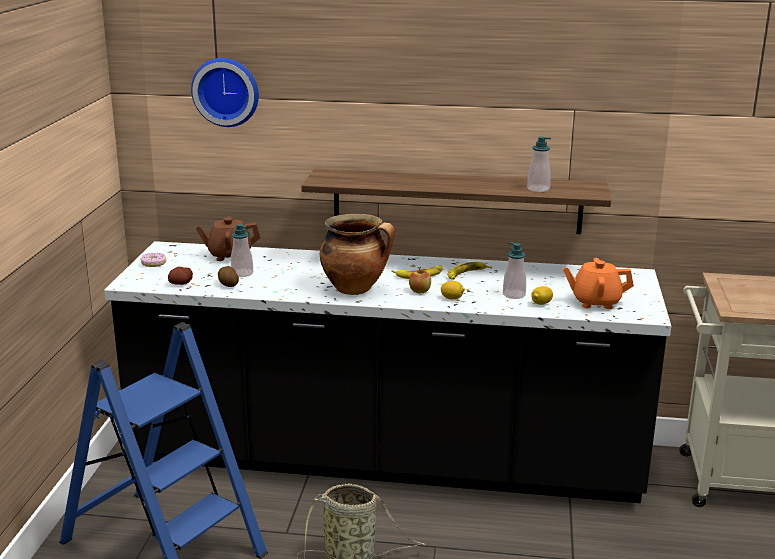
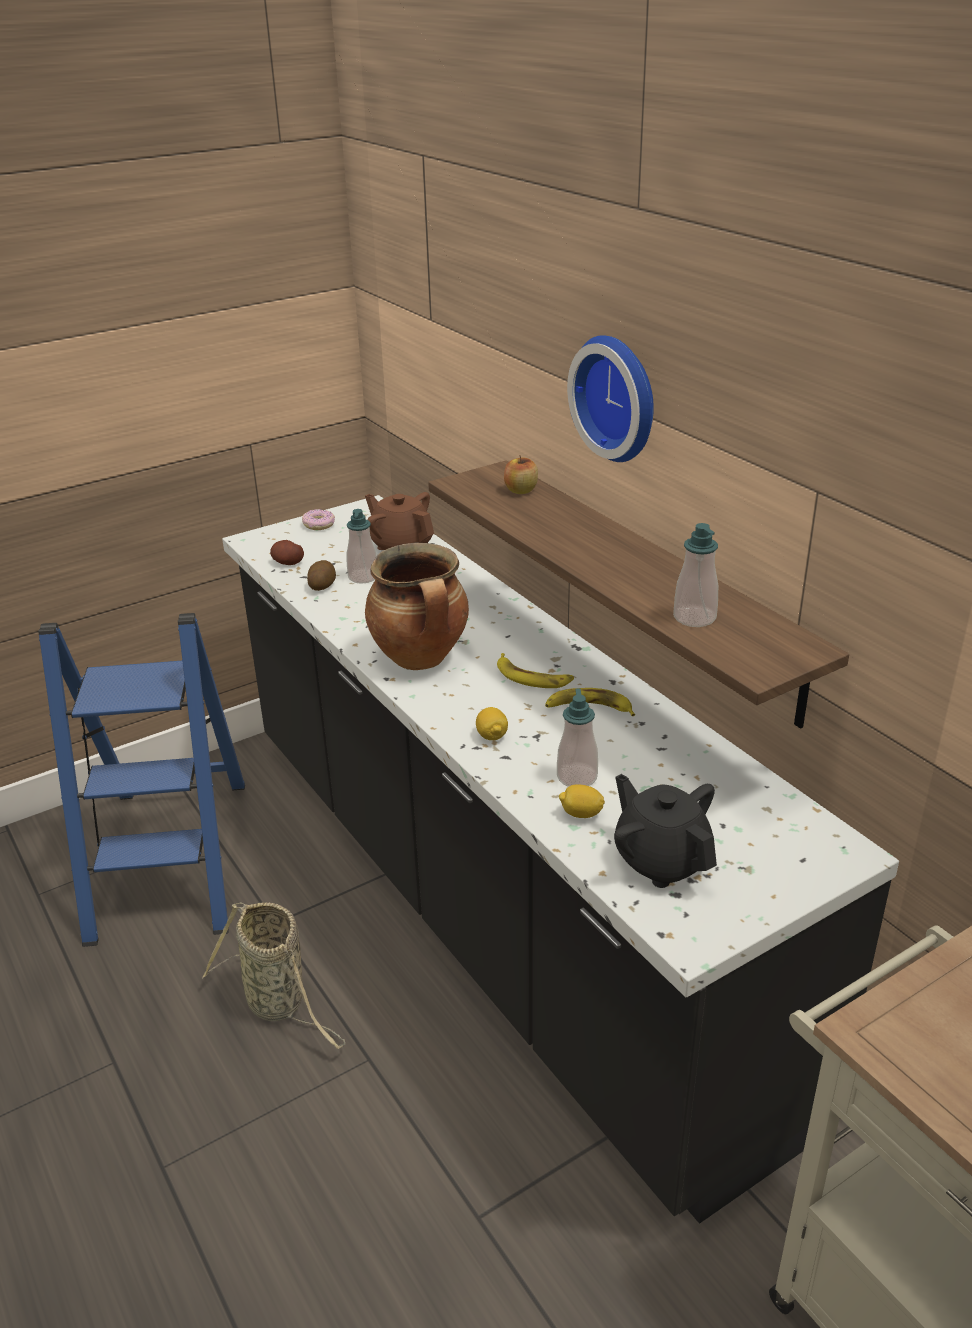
camera: 50 degrees right, 10 degrees up
(226, 91) = (432, 314): wall clock -> wall clock (619, 397)
(419, 291) = (480, 702): apple -> apple (521, 490)
(595, 302) = (661, 860): orange teapot -> black teapot

